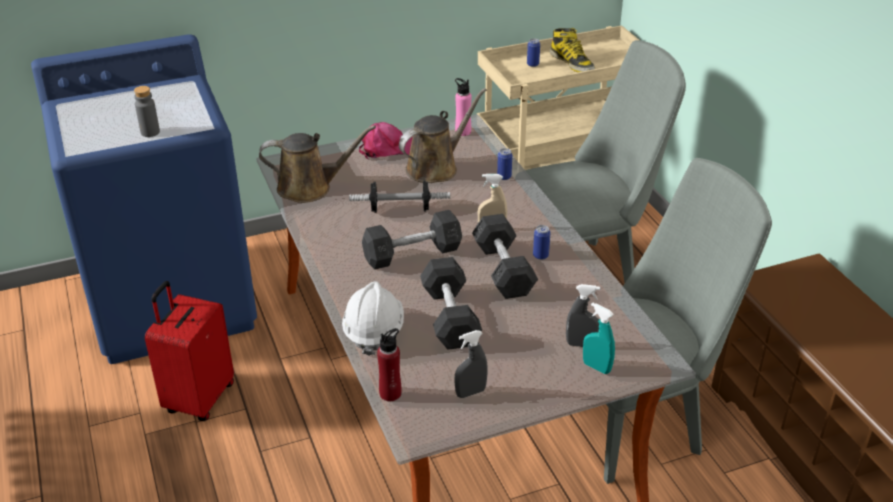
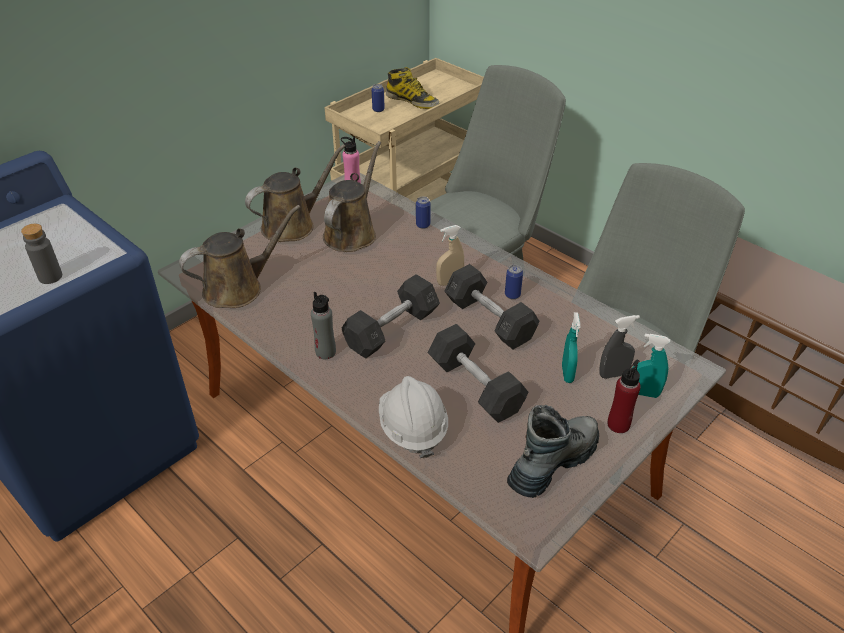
camera: 25 degrees left, 5 degrees up
(198, 399) = (180, 545): red suitcase -> none
(345, 255) = (325, 352): none -> grey bottle
(389, 148) = (292, 225): pink cap -> brown watering can
(390, 393) = (477, 493): red bottle -> red bottle (618, 424)
(400, 209) = (347, 285): dumbbell -> none
(470, 392) = (553, 462): grey spray bottle -> boot
(539, 331) = (567, 374): none -> turquoise spray bottle

